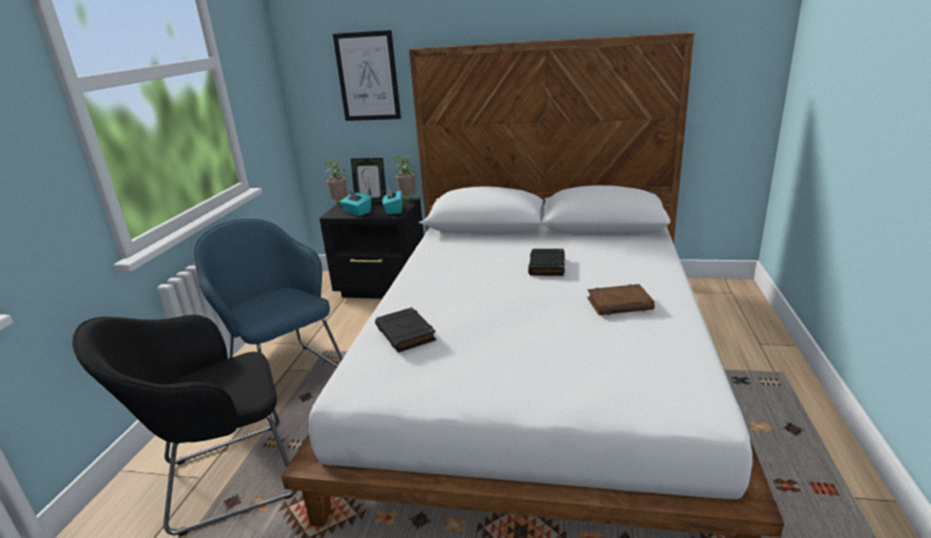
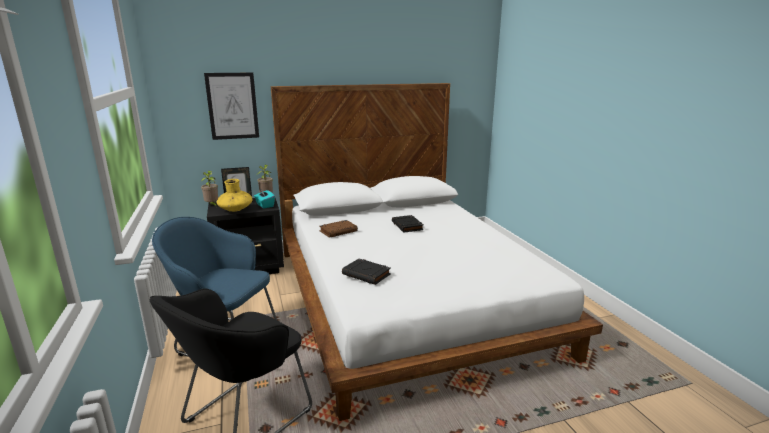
camera: 30 degrees left, 5 degrees down
(357, 212) = (235, 209): turquoise tissue box -> yellow vase
(620, 304) = (469, 239): brown book -> brown book (338, 231)

